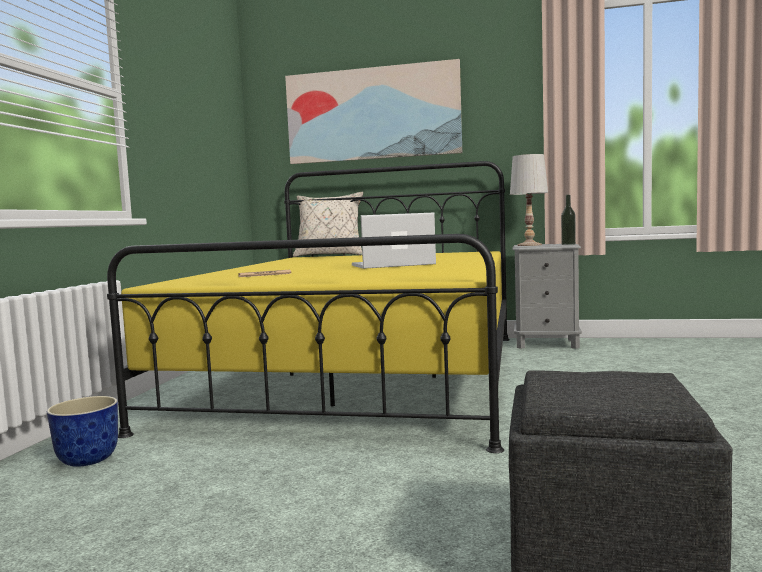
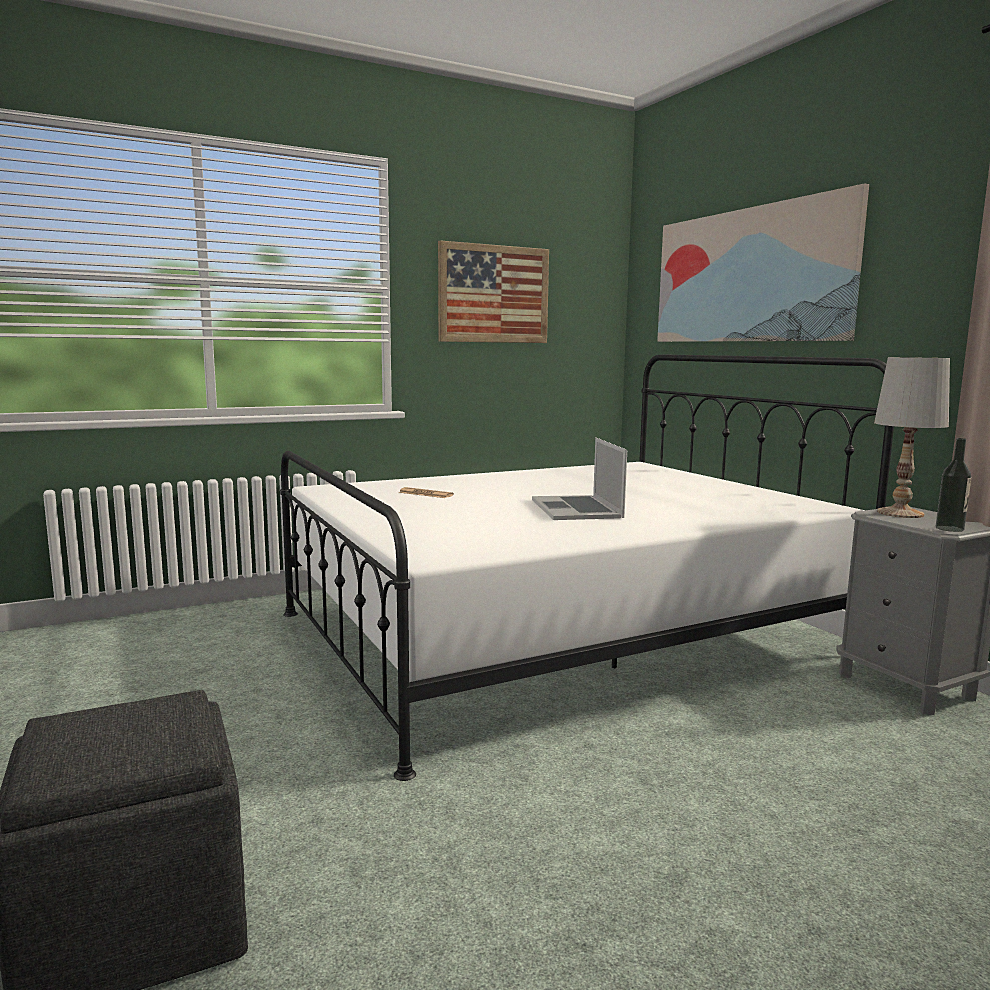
camera: 50 degrees right, 5 degrees up
(87, 460) = (232, 624): planter -> none
(182, 114) = (494, 294): none -> picture
(330, 255) = (674, 468): beige pillow -> none
(360, 376) = (559, 633): yellow bed -> white bed
(393, 265) = (577, 508): laptop -> laptop turned 135 degrees counterclockwise

